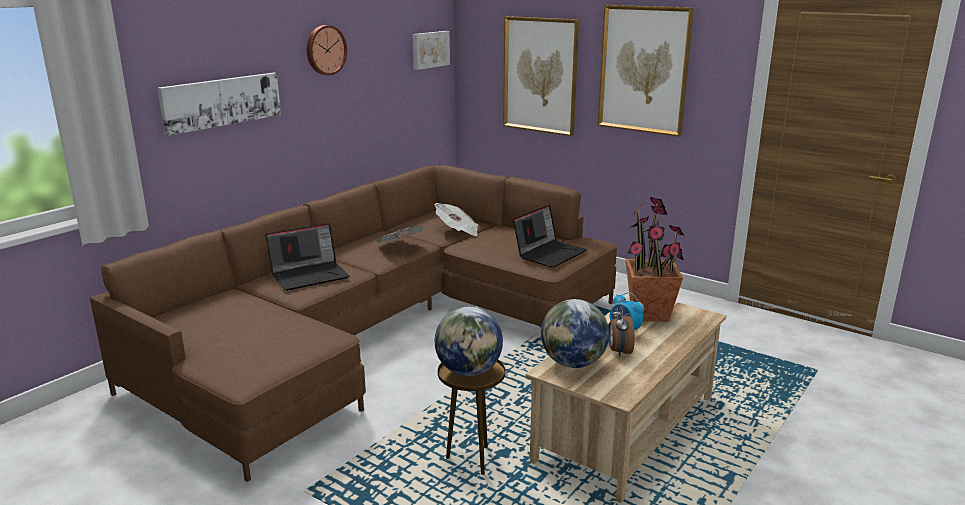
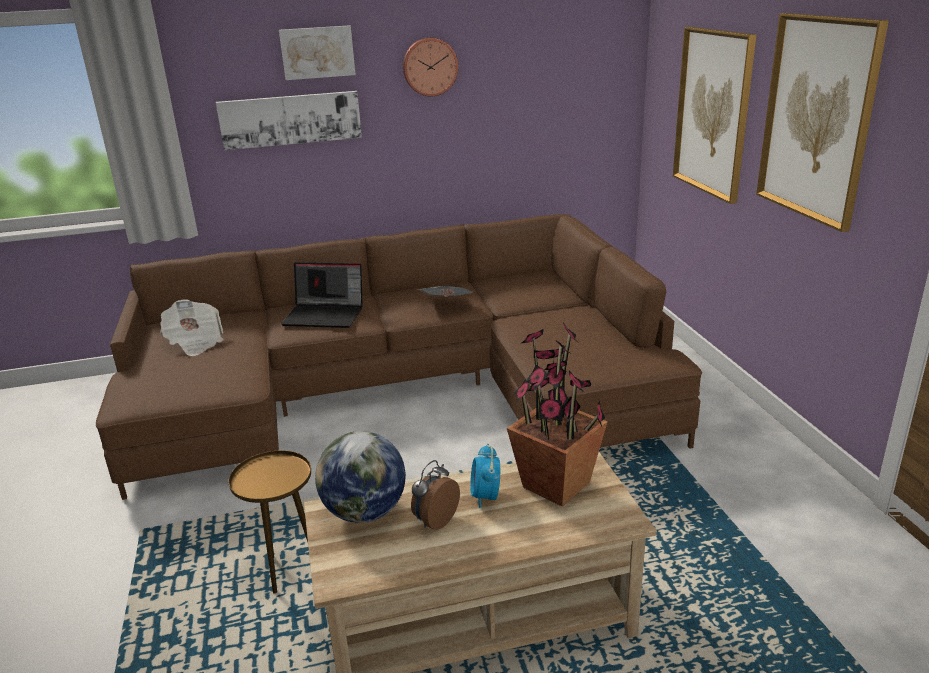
camera: 40 degrees right, 5 degrees up
(429, 49) = (599, 68): picture -> picture (317, 52)
(457, 231) = (535, 301): newspaper -> newspaper (195, 342)
(469, 371) = (270, 474): globe -> none
(550, 253) = (586, 359): laptop -> none

